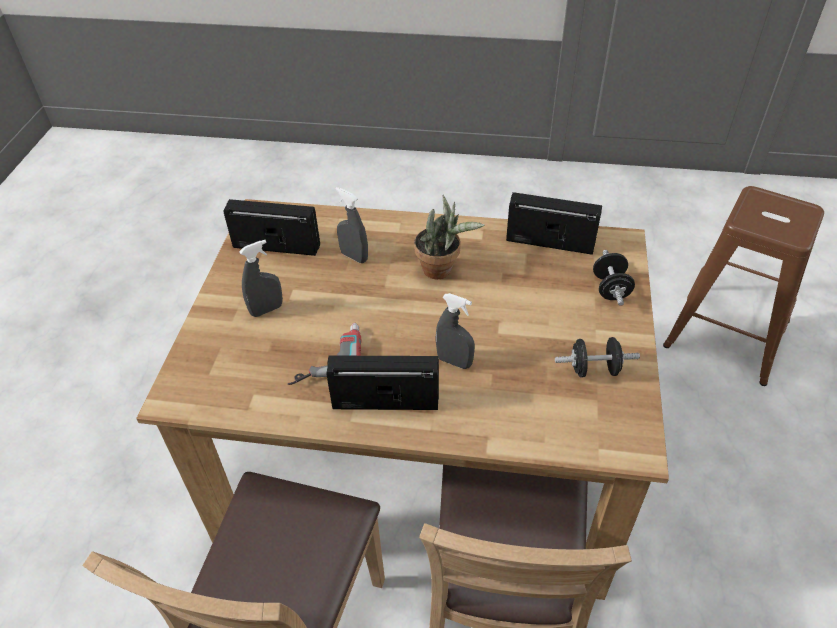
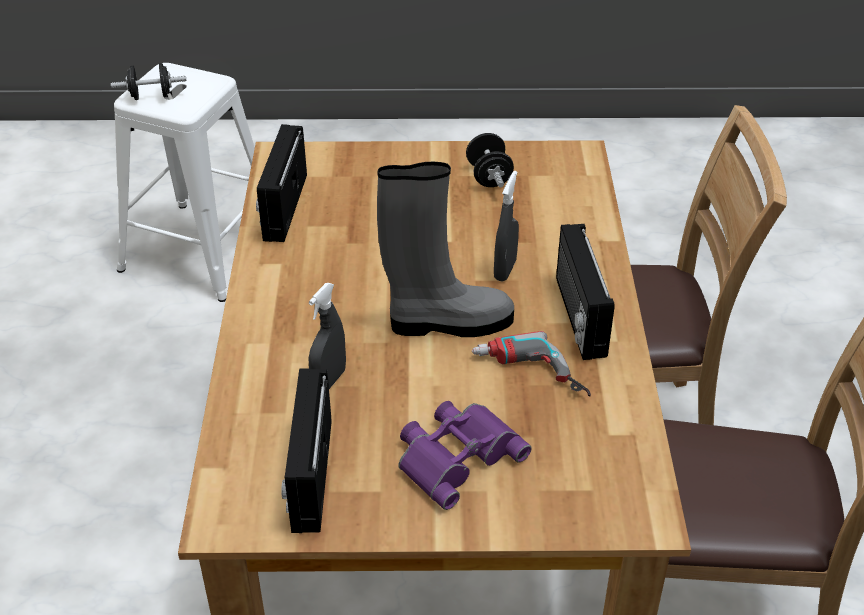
camera: 100 degrees left, 5 degrees down
(266, 310) = (456, 455): grey spray bottle -> purple binoculars
(397, 319) = (447, 322): none -> grey boot
(441, 270) = (349, 293): potted plant -> none
(610, 289) = (365, 165): black dumbbell -> black dumbbell (151, 96)
(728, 332) = (201, 249): brown stool -> white stool

